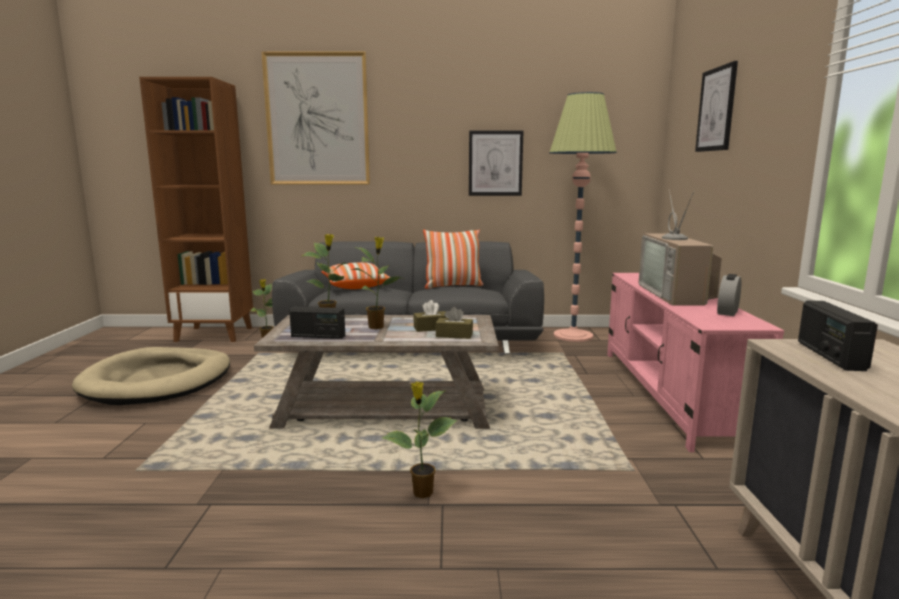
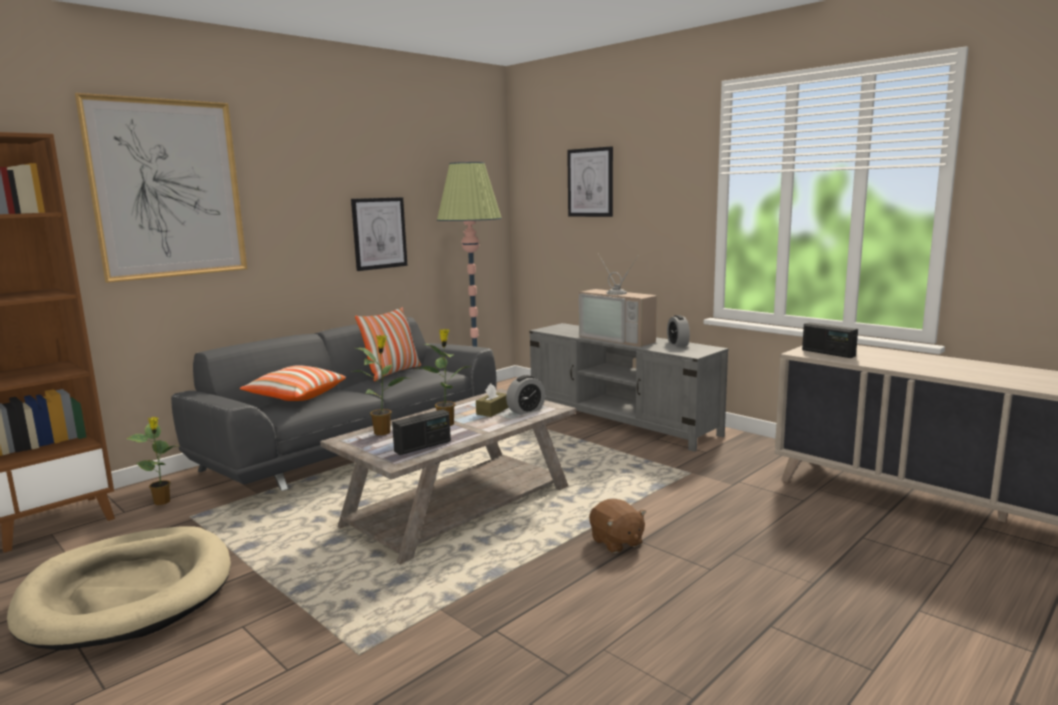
camera: 45 degrees left, 0 degrees up
(422, 493) = (616, 542): potted plant -> brown plush toy
(454, 335) = (526, 410): brown tissue box -> alarm clock
(670, 393) = (621, 420): pink tv stand -> grey tv stand

